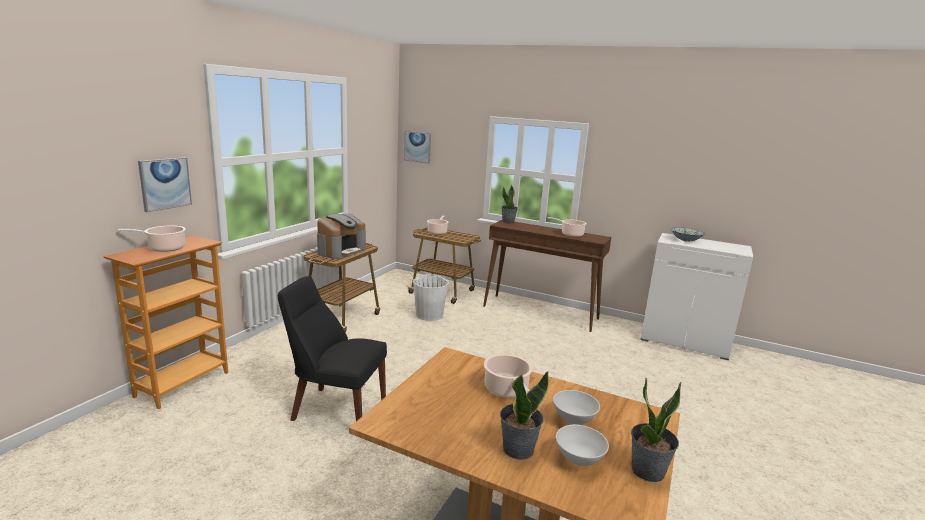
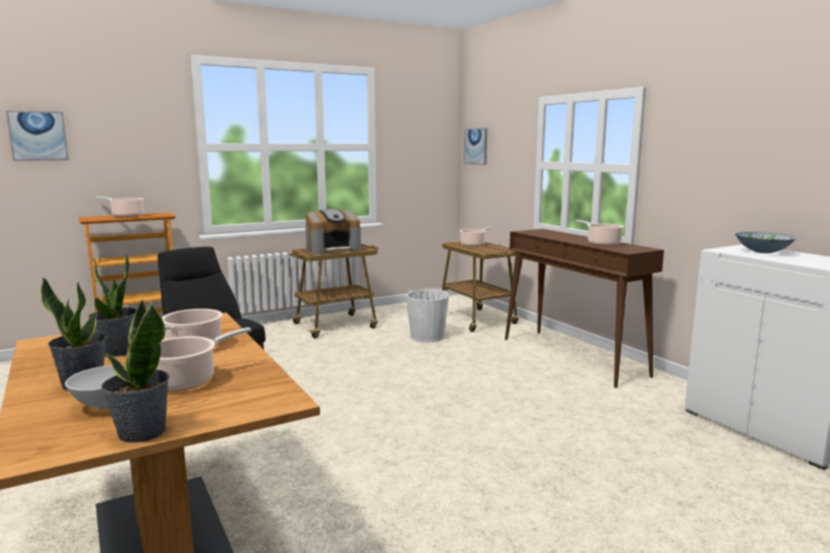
camera: 35 degrees right, 5 degrees down
(165, 183) = (145, 162): picture -> picture (38, 136)
(508, 222) = (544, 230): potted plant -> potted plant (117, 351)
(574, 420) = (187, 380): white bowl -> cooking pot

